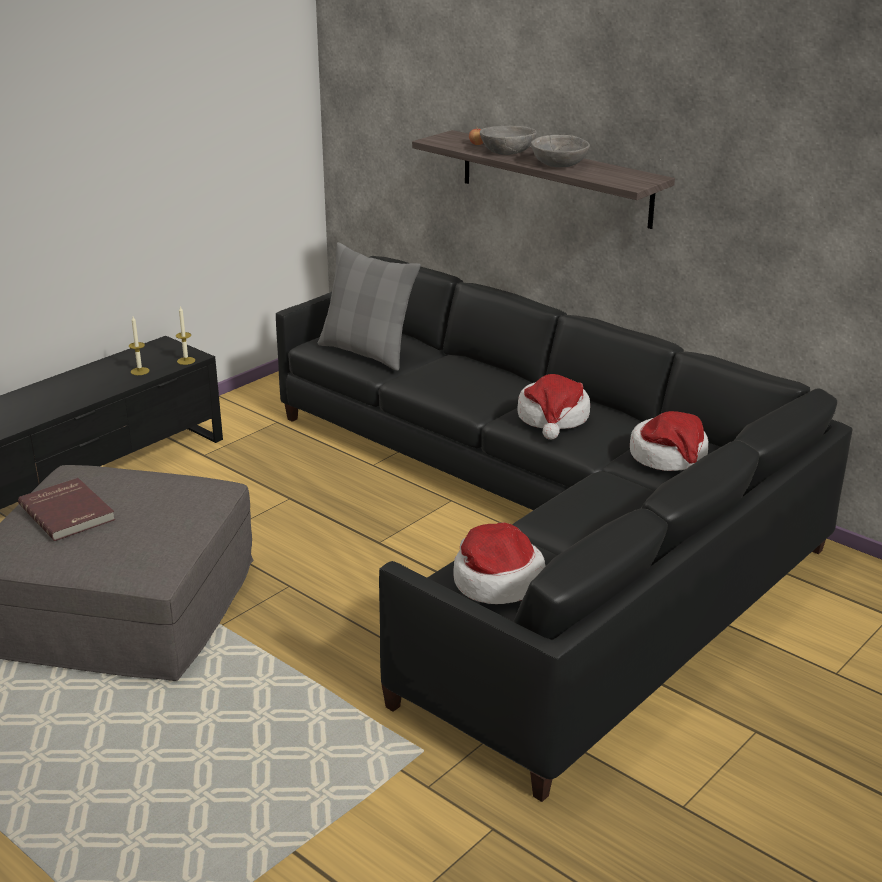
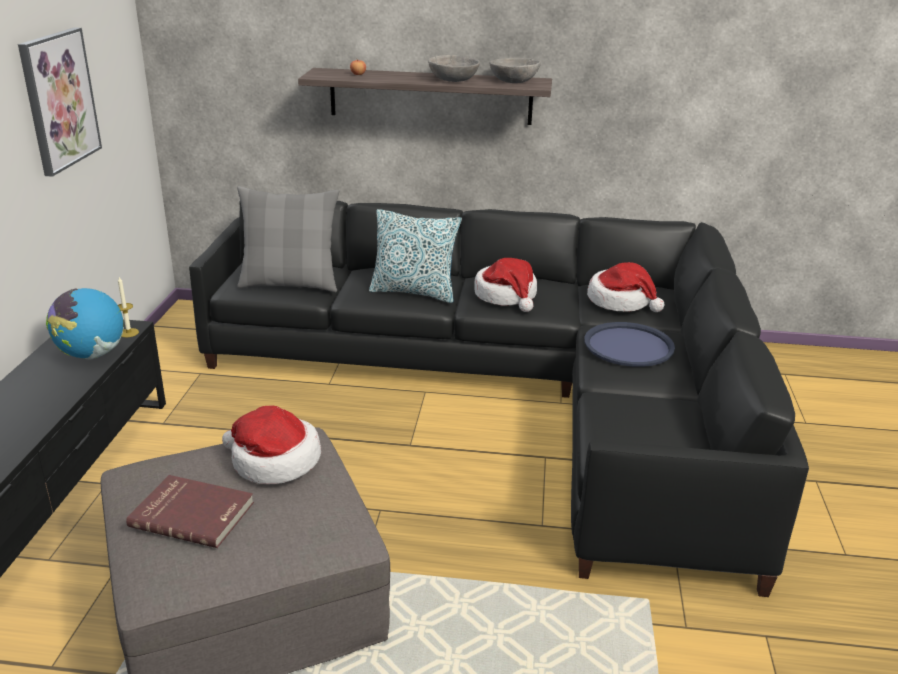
camera: 35 degrees left, 0 degrees up
(140, 371) = (91, 354): candle -> globe
(184, 135) = (59, 100): none -> picture
(468, 390) = (414, 292): none -> pillow
(496, 581) = (644, 430): hat -> hat (274, 461)
(507, 152) = (395, 77): grey bowl -> grey bowl (514, 81)
(606, 503) = (628, 346): none -> blue tray

